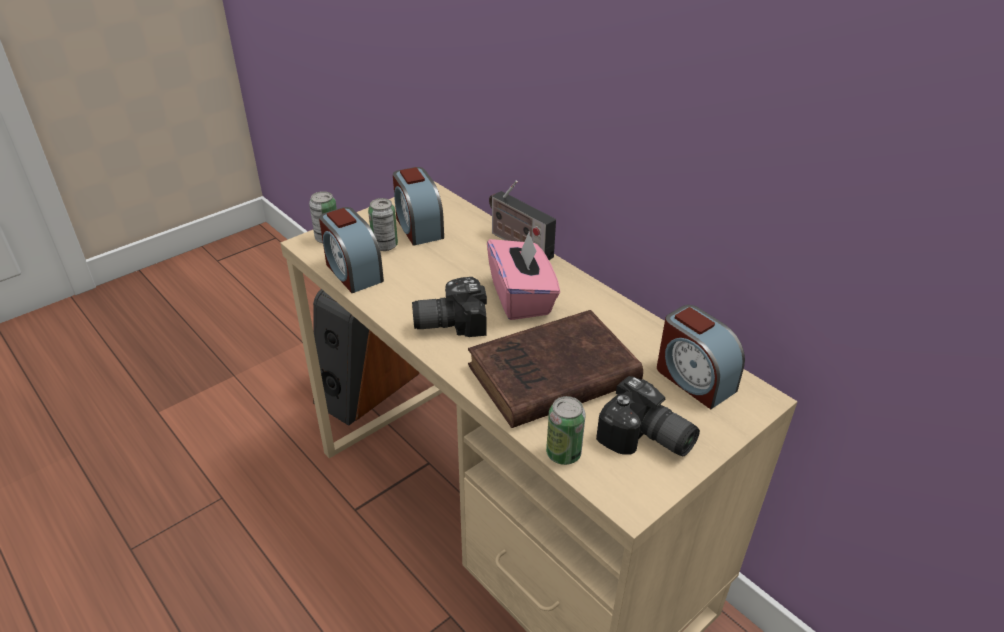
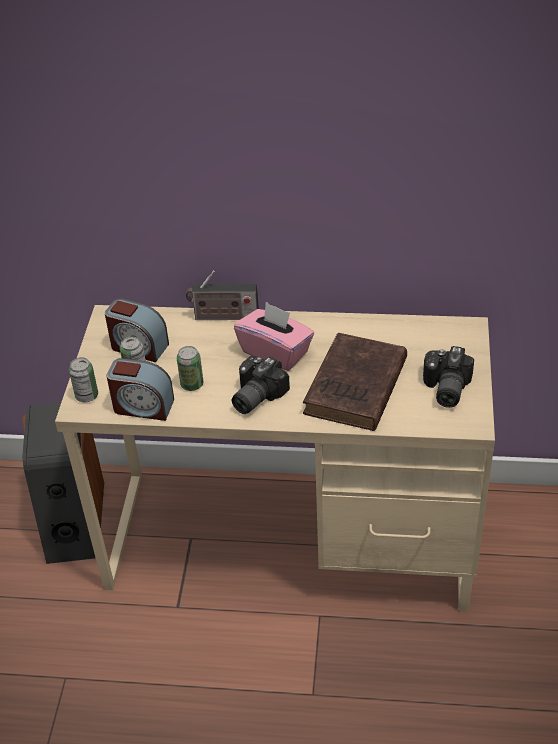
camera: 40 degrees left, 5 degrees up
(563, 453) = (415, 425): can -> can (192, 384)
(645, 440) = (444, 389): camera -> camera turned 105 degrees clockwise
(693, 379) = (428, 339): alarm clock -> none

